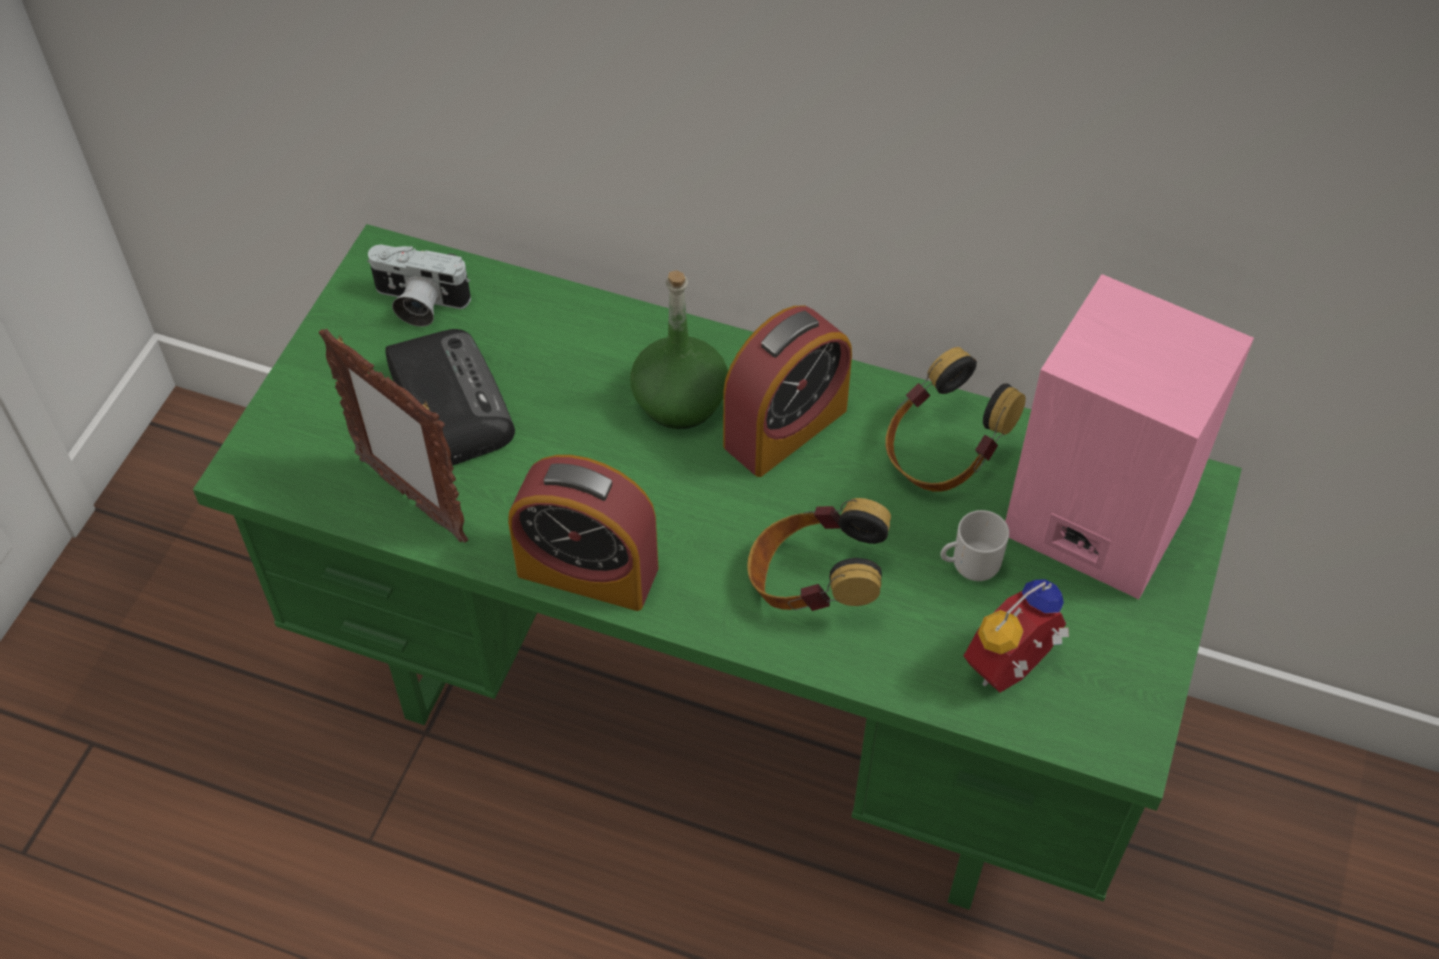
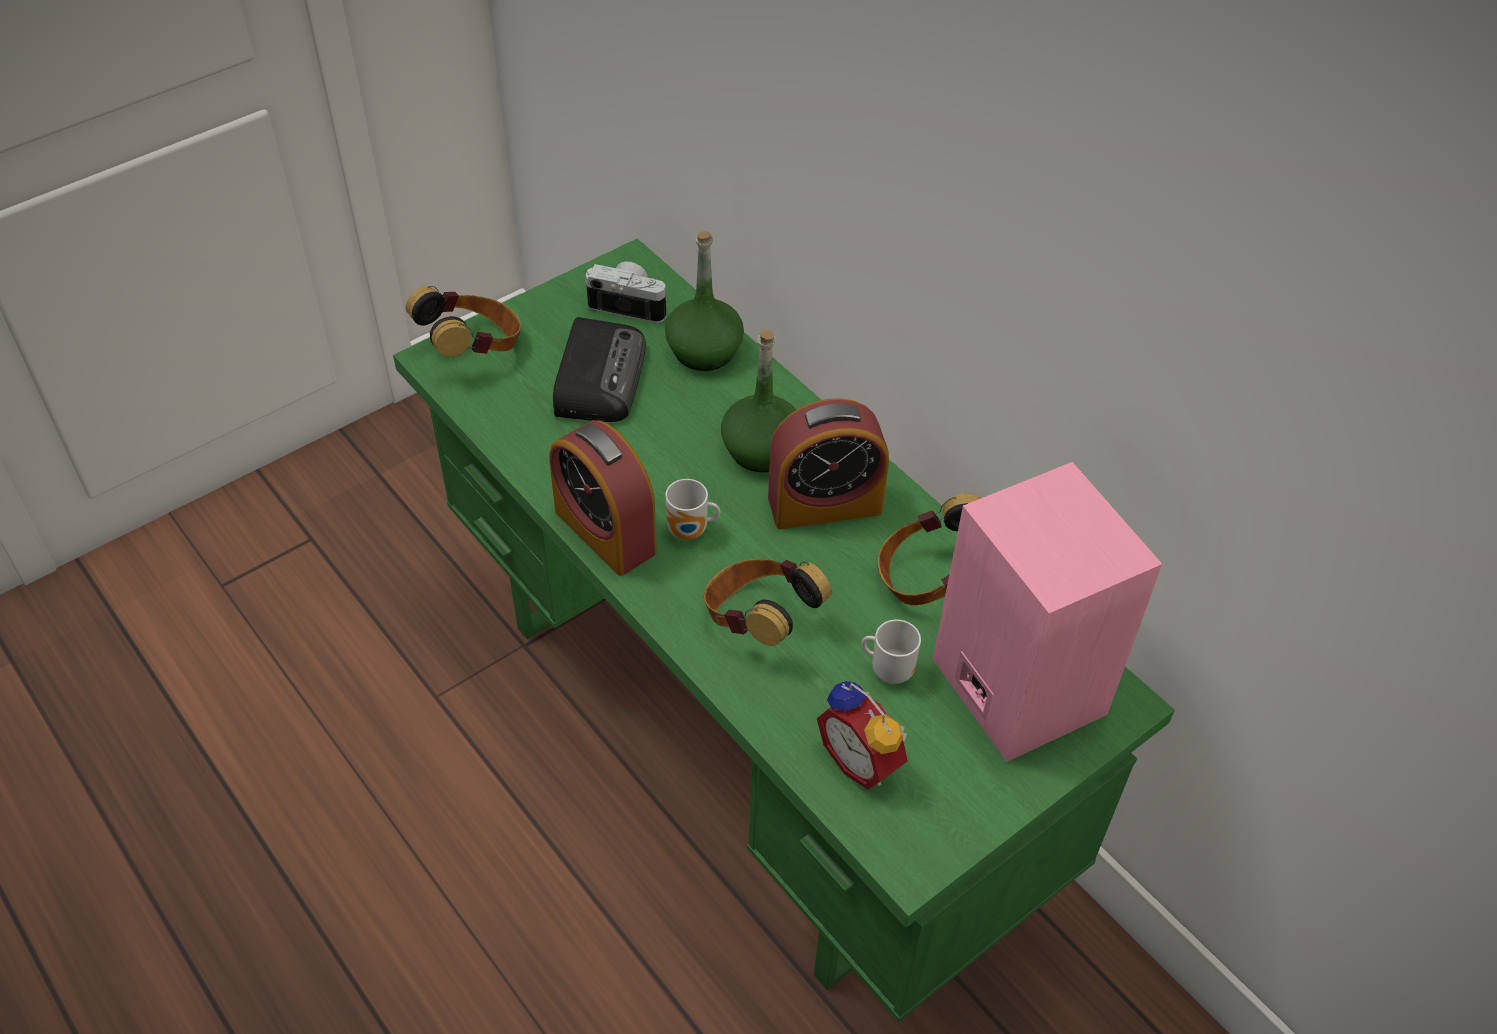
camera: 30 degrees right, 5 degrees down
(282, 438) = (473, 349): none -> headphones
(411, 498) = (525, 427): picture frame -> none
(418, 303) = (630, 304): camera -> camera turned 150 degrees clockwise
(538, 320) = (704, 351): none -> green bottle
(675, 526) = (690, 532): none -> mug
(1013, 670) = (863, 760): alarm clock -> alarm clock turned 120 degrees counterclockwise

